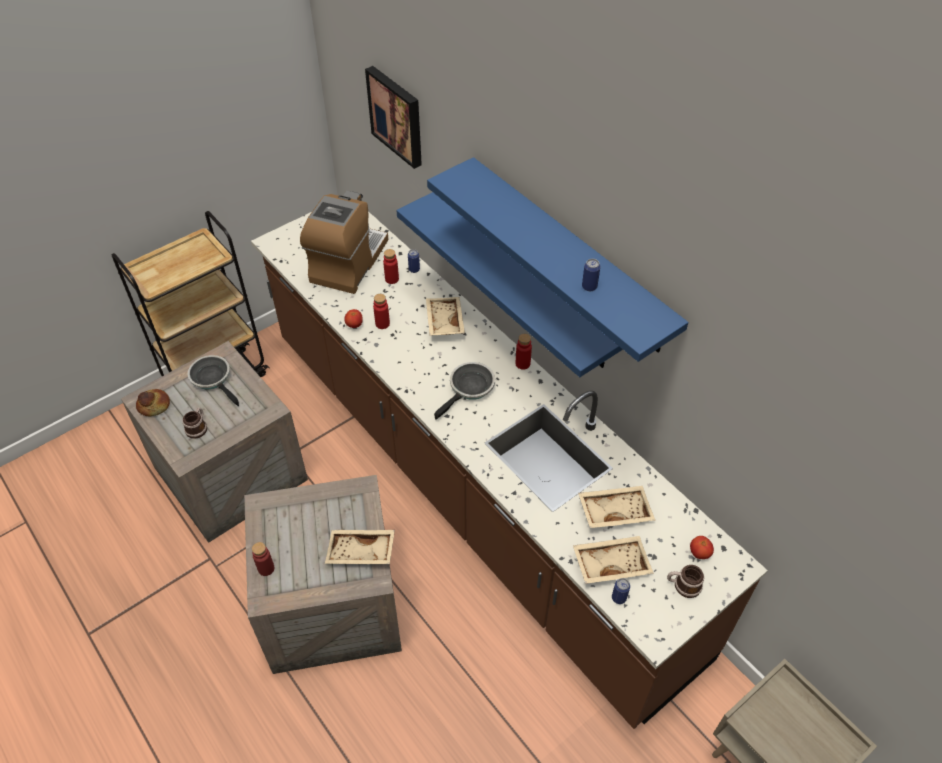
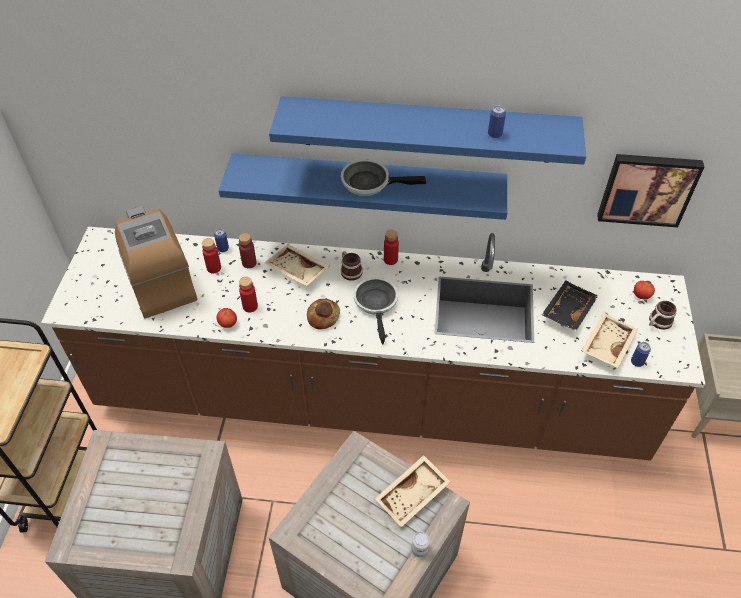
camera: 45 degrees left, 0 degrees up
(154, 406) = (90, 539): bread -> bread (323, 317)
(198, 427) = (157, 521): mug -> mug (350, 270)
(213, 379) = (120, 471): frying pan -> frying pan (370, 183)
(266, 568) = (358, 574): red bottle -> red bottle (249, 263)
(321, 591) = (419, 550): none -> can
(397, 116) = (152, 106): picture -> picture (647, 188)
(614, 510) = (567, 310): beige tray -> black tray

